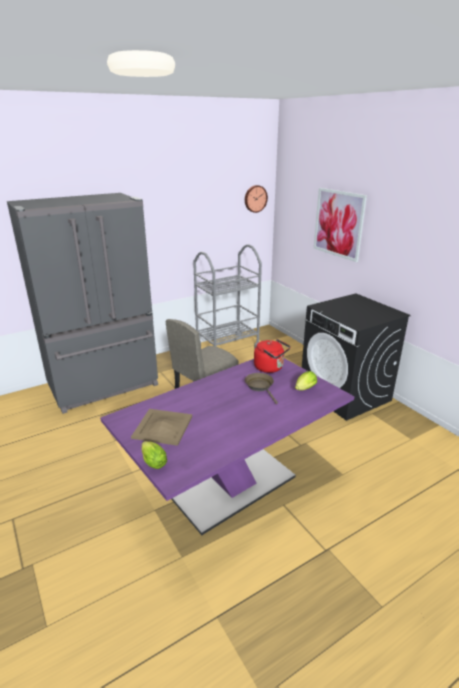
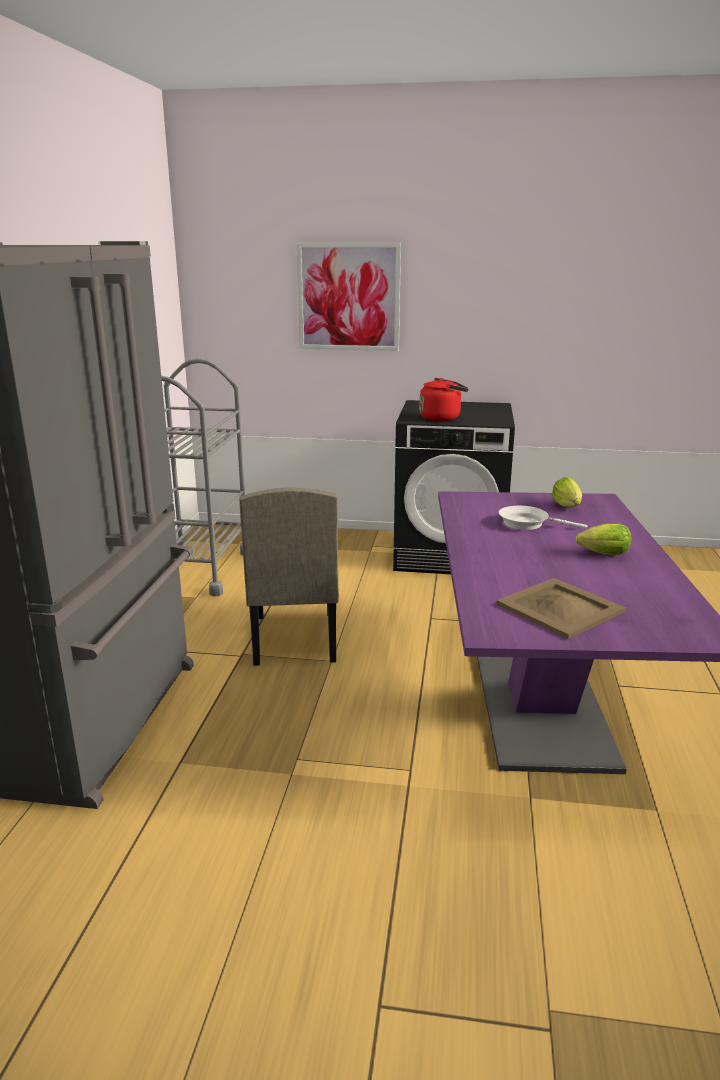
camera: 50 degrees left, 5 degrees down
(152, 461) = (653, 639): lettuce -> lettuce (600, 554)
(255, 198) = (161, 276): wall clock -> none
(260, 387) = (527, 524): brown frying pan -> white frying pan
(270, 368) = (484, 505): red kettle -> red kettle (442, 418)

